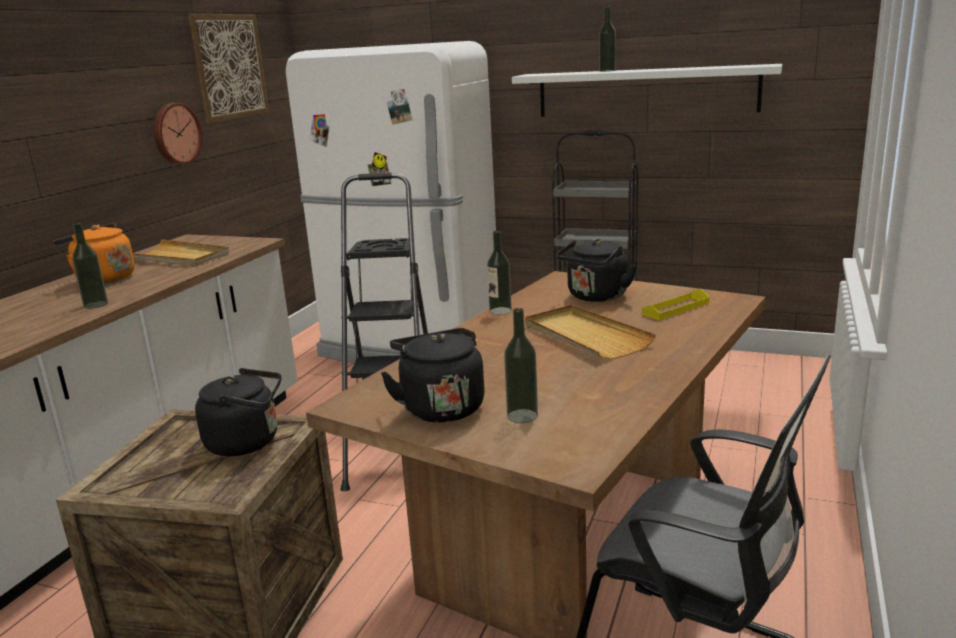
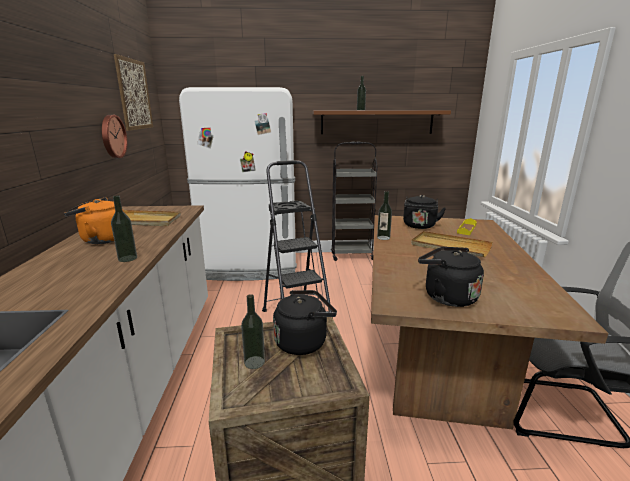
camera: 25 degrees left, 0 degrees up
(522, 416) = (497, 294): bottle -> bottle (254, 362)
(646, 92) = (377, 122): white shelf -> brown shelf

